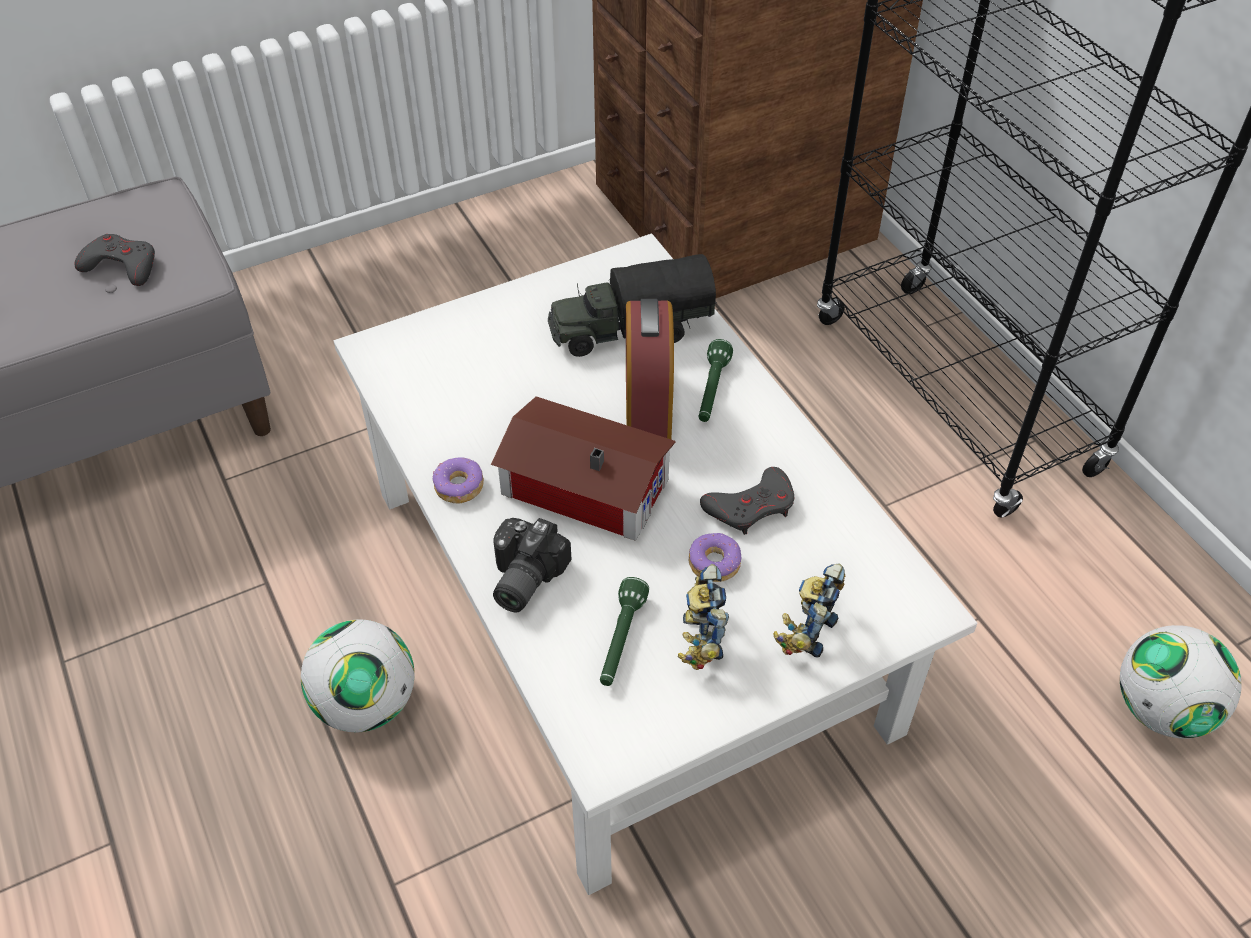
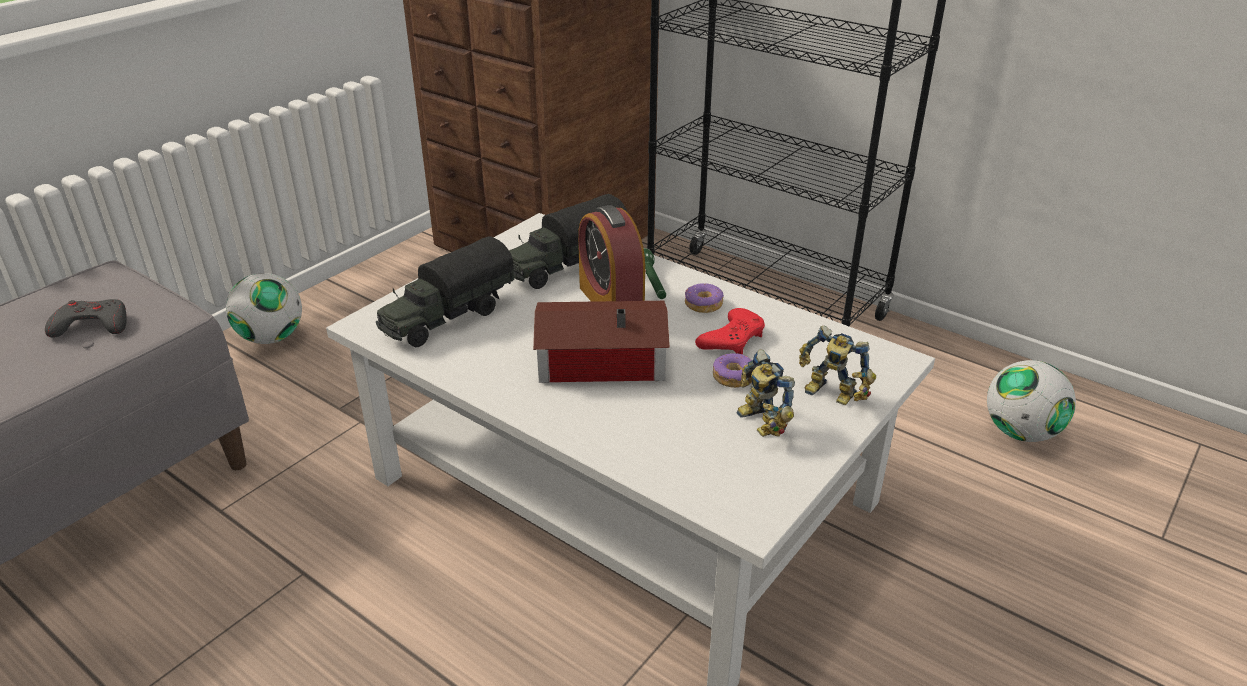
camera: 25 degrees left, 15 degrees down
(366, 704) = (449, 631): football -> football (271, 337)
(458, 368) = (447, 318): none -> toy truck
(459, 487) = (500, 387): donut -> donut (703, 304)
(521, 578) = (594, 428): camera -> none
(621, 641) = (703, 442): green flashlight -> none
(751, 506) = (732, 338): grey game controller -> red game controller
(807, 630) = (830, 395): toy robot -> toy robot turned 60 degrees counterclockwise

